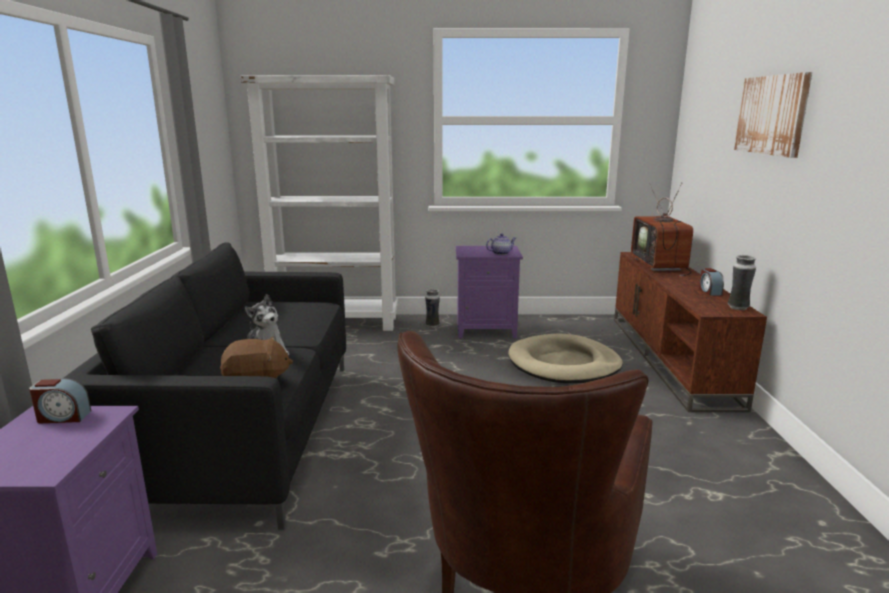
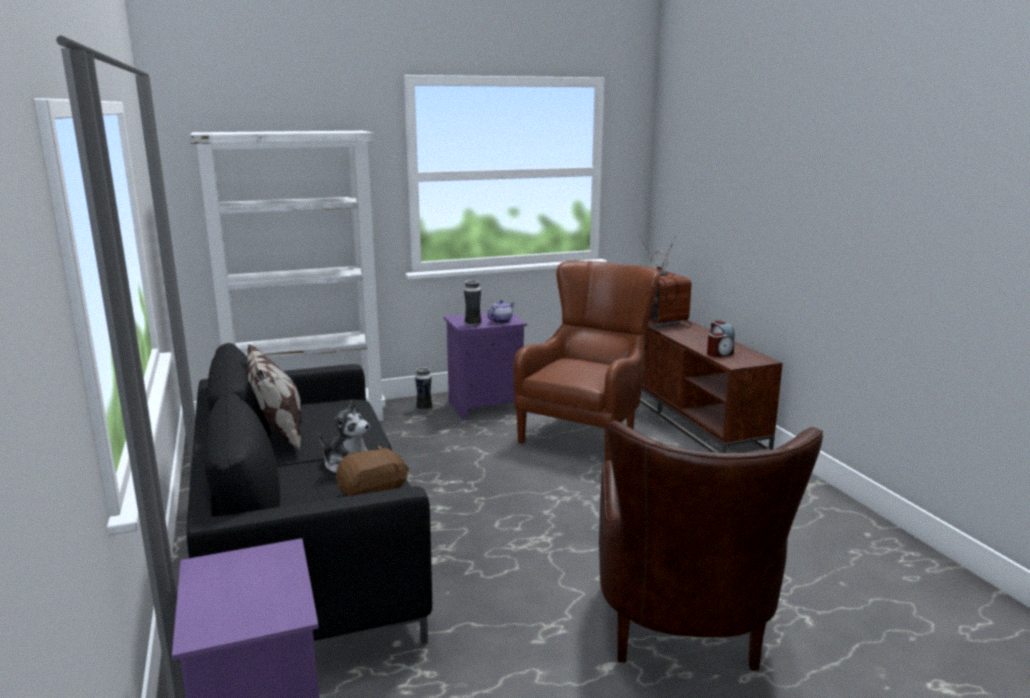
camera: 20 degrees left, 0 degrees up
(63, 417) = (235, 563): alarm clock -> alarm clock (719, 354)
(237, 323) = (279, 436): none -> pillow
(564, 364) = (587, 432): beige dog bed -> brown armchair
(738, 308) = (754, 357): vase -> vase (473, 325)
(772, 115) = (768, 177): picture -> none

